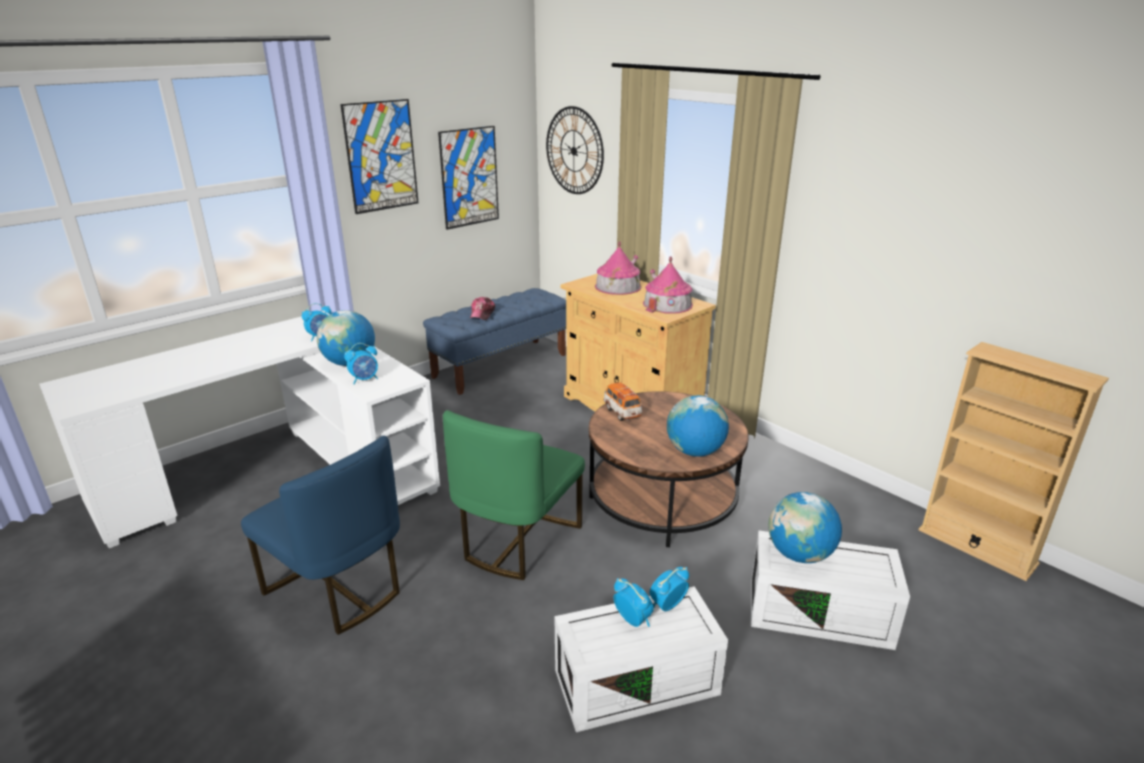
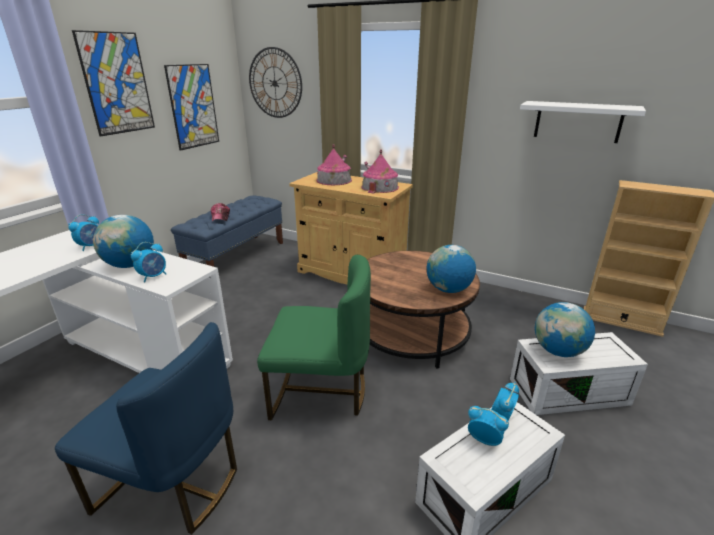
camera: 20 degrees left, 0 degrees up
(517, 540) = (320, 392): green chair -> green chair turned 90 degrees counterclockwise
(622, 412) = (375, 271): toy car -> none
(931, 251) = (578, 121): none -> white shelf

